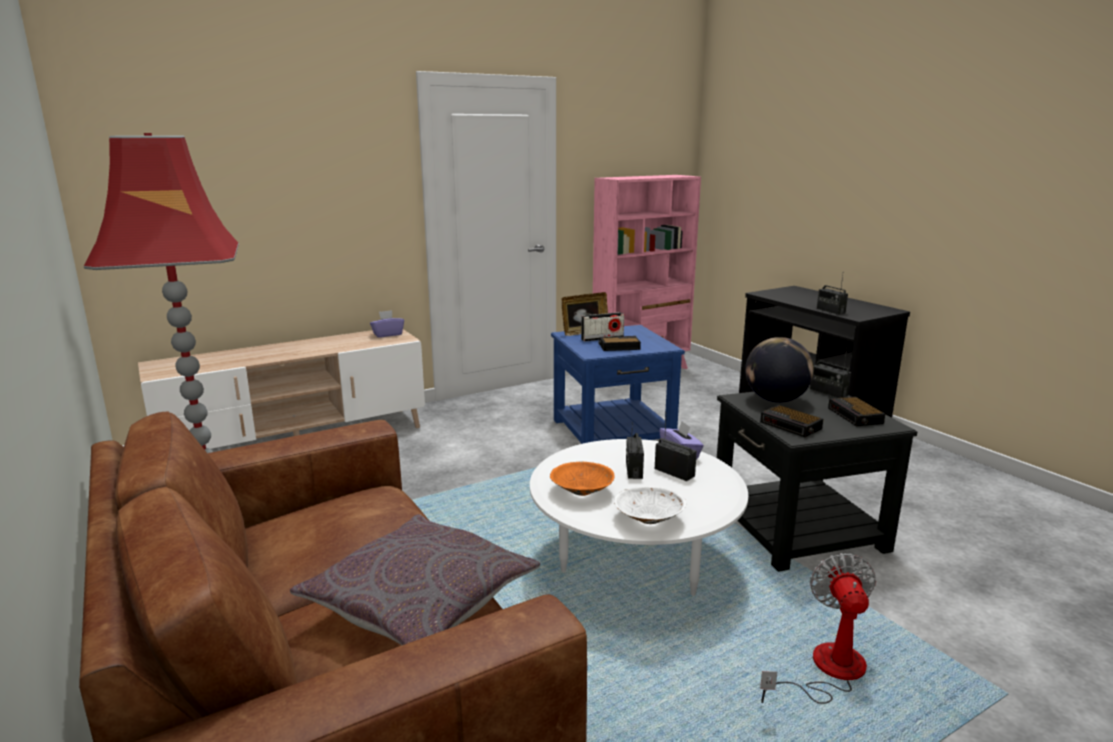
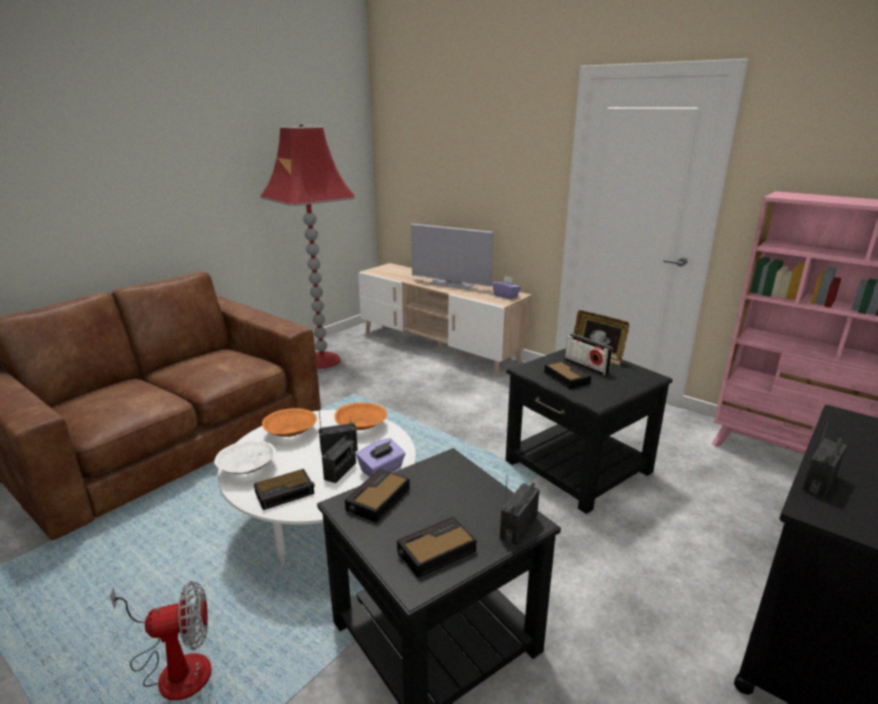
camera: 70 degrees right, 5 degrees up
(305, 347) = (451, 284): none -> television
(420, 600) = (124, 403): grey pillow -> none
(592, 454) = (362, 427): none -> orange bowl
(612, 431) = (577, 467): blue side table -> black side table
(702, 500) = (286, 492): none -> alarm clock
(776, 400) = (458, 485): globe -> none

